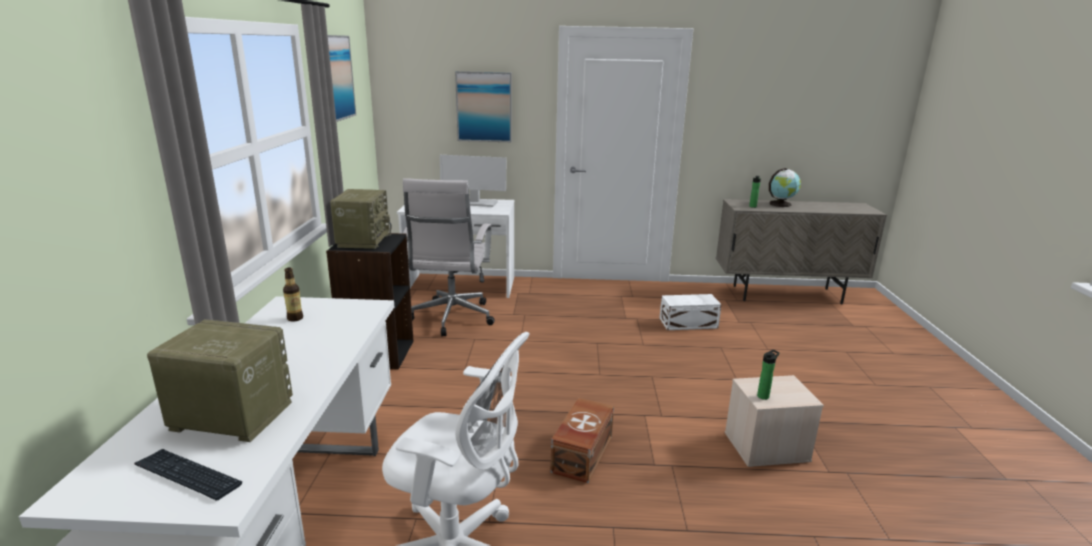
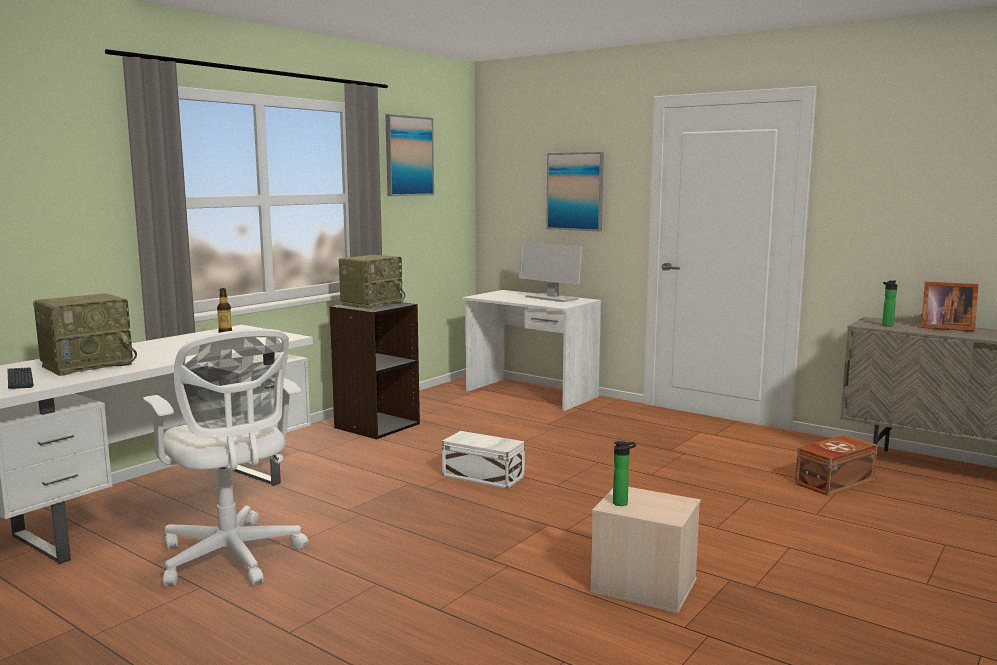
camera: 35 degrees right, 10 degrees down
(229, 416) = (88, 365): radio -> radio turned 90 degrees clockwise
(451, 319) = (479, 415): white office chair -> none
(580, 454) = (434, 532): brown storage box -> brown storage box (833, 481)
(689, 324) = (746, 470): white storage box -> white storage box (483, 476)
(781, 204) = (944, 328): globe -> picture frame

